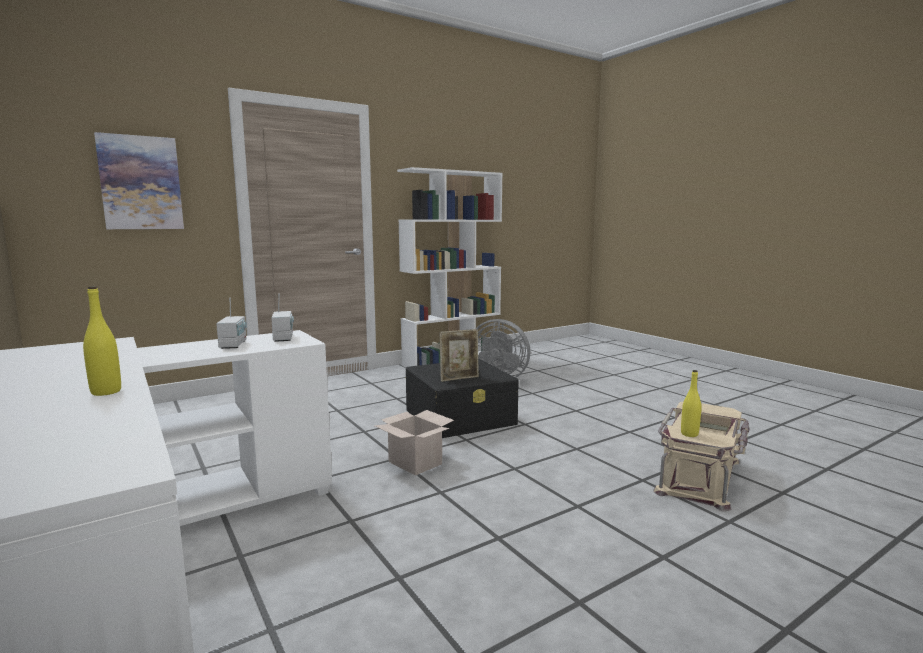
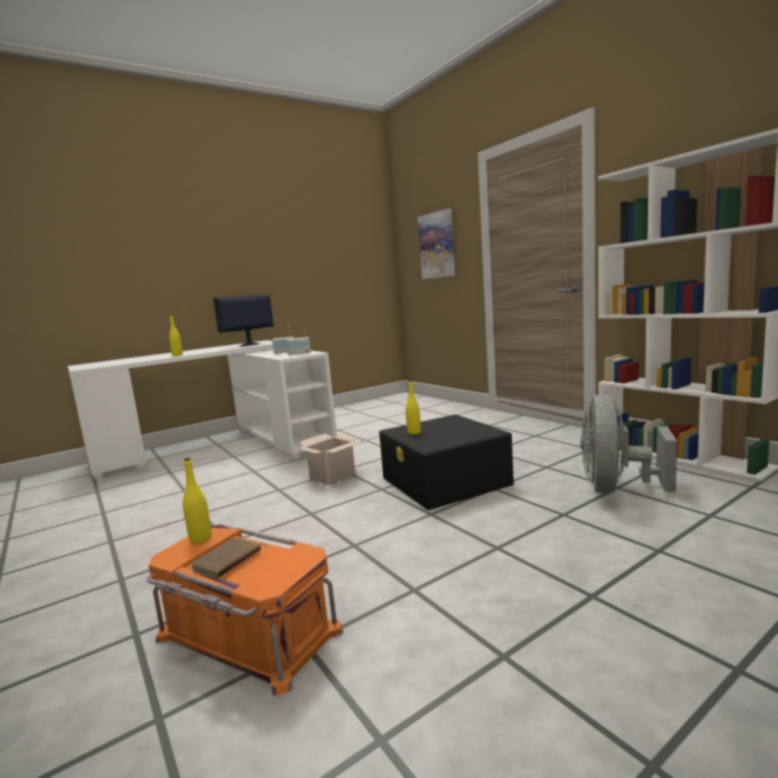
camera: 90 degrees right, 0 degrees up
(76, 354) = (249, 345): none -> monitor
(459, 378) = (414, 432): picture frame -> yellow bottle
(700, 476) = (246, 635): beige storage box -> orange storage box

